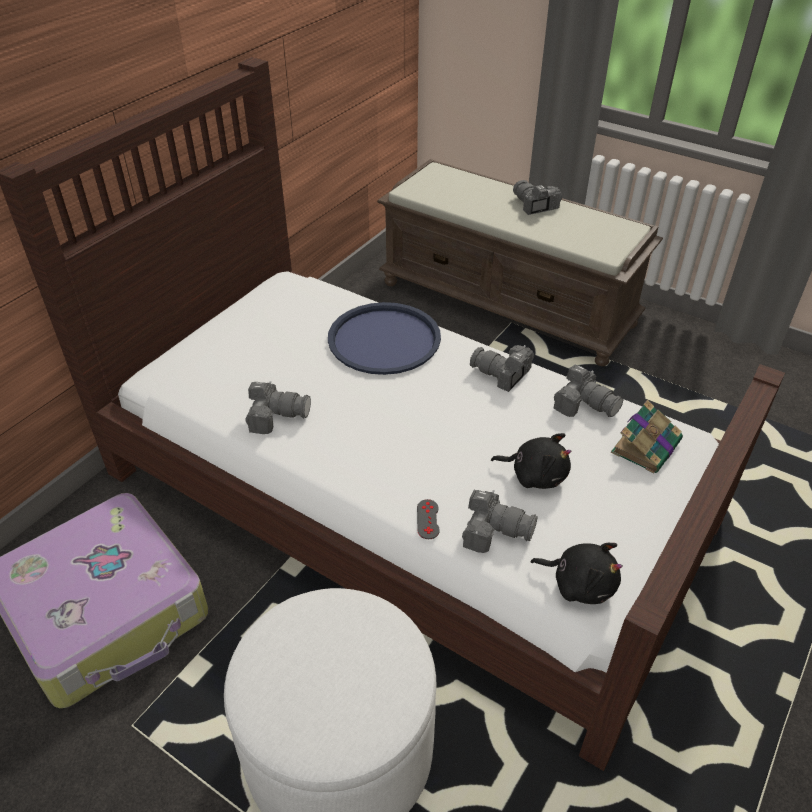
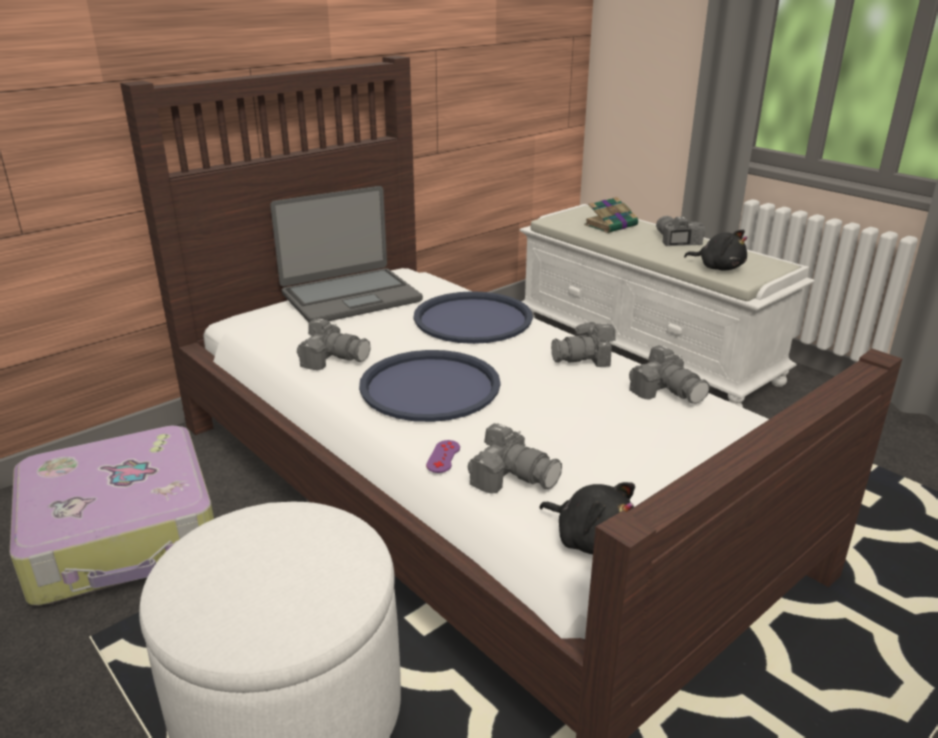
camera: 15 degrees right, 15 degrees down
(253, 327) = (350, 297): none -> laptop
(381, 436) = (430, 387): none -> blue tray
(428, 519) = (443, 456): grey game controller -> purple game controller
(502, 375) = (584, 358): camera -> camera turned 60 degrees counterclockwise
(508, 303) = (646, 350): brown bench -> white bench
(535, 474) = (582, 439): black plush toy -> black plush toy (718, 267)
(646, 446) = (727, 434): book -> book (612, 225)

